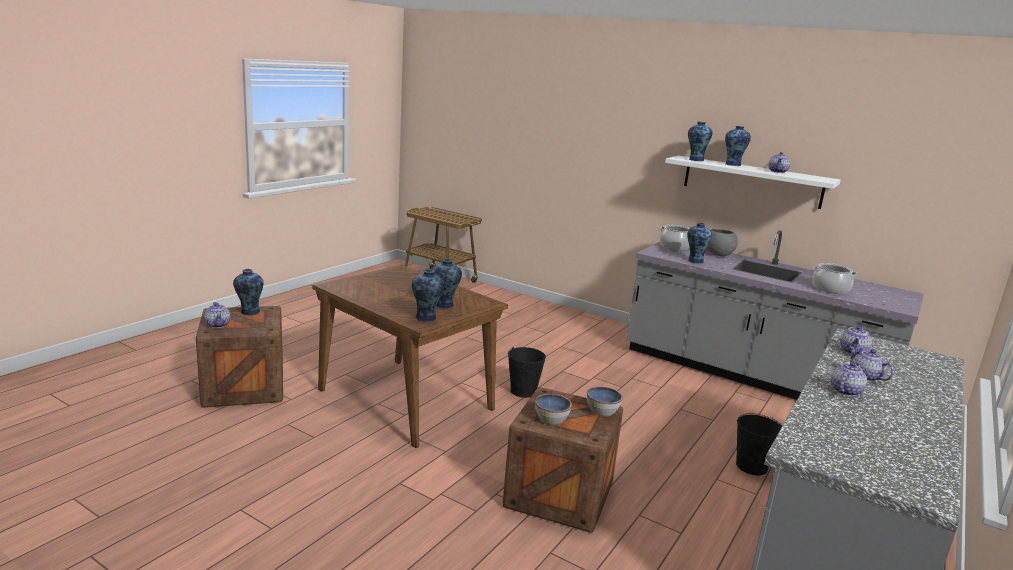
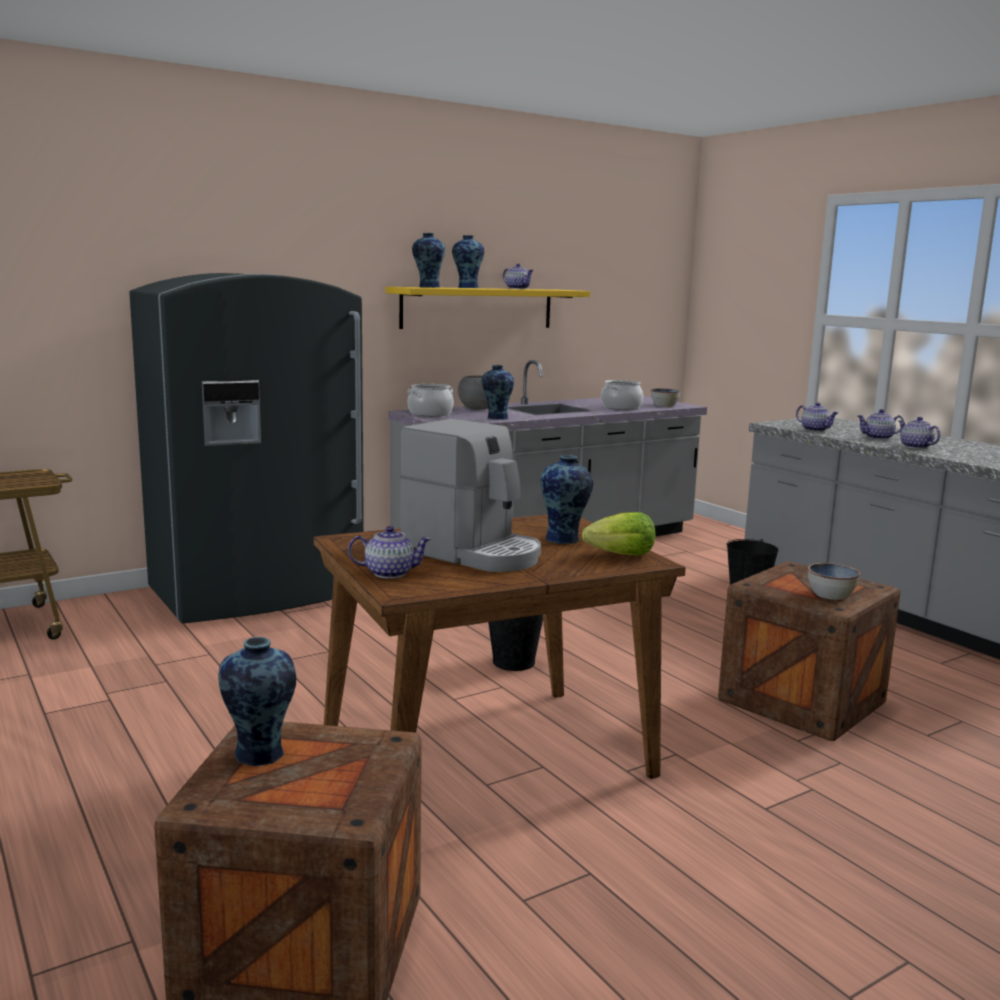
camera: 65 degrees left, 5 degrees down
(218, 324) = (316, 802): teapot -> teapot (389, 573)
(400, 291) = (474, 553): none -> coffee machine
(426, 318) = (622, 555): vase -> lettuce
(541, 315) = (258, 593): none -> grey fridge
(602, 411) = (804, 570): bowl -> bowl (664, 405)
(752, 181) = (478, 308): white shelf -> yellow shelf

